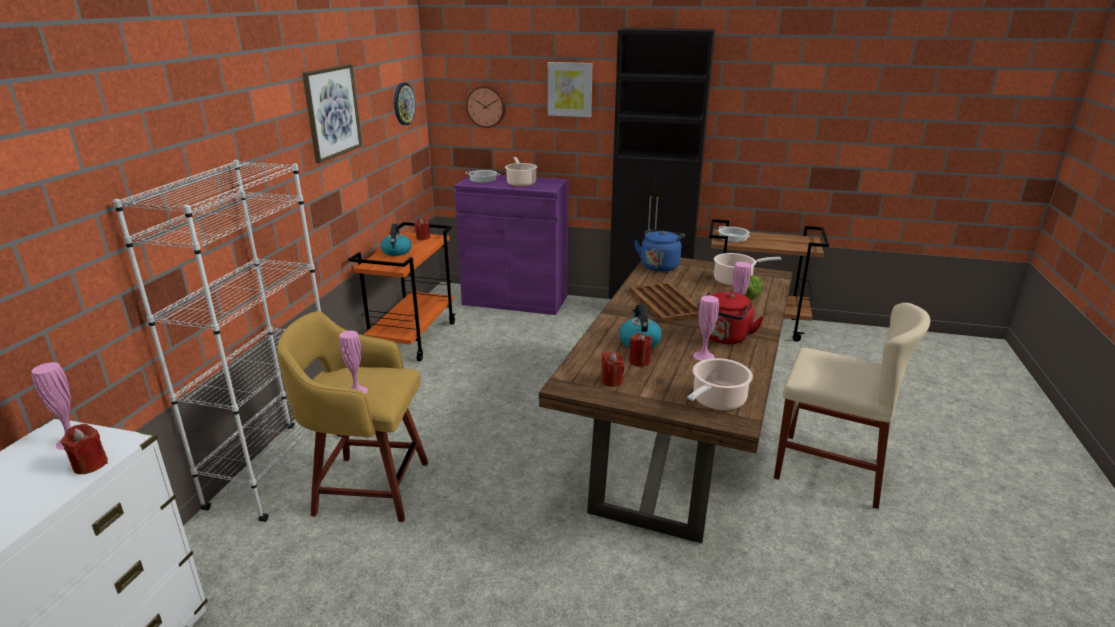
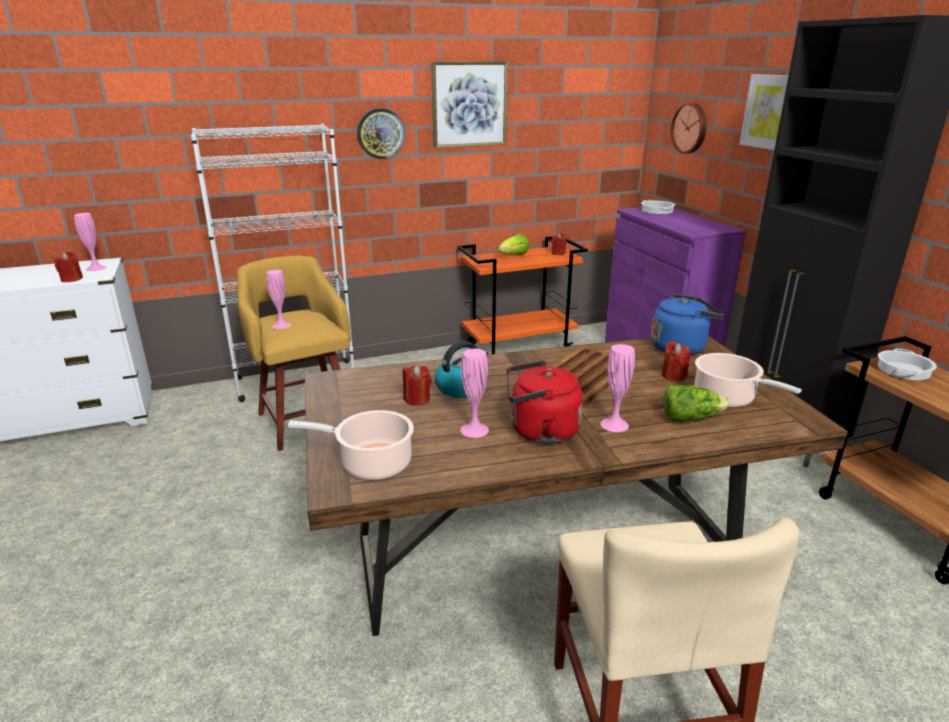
camera: 55 degrees right, 0 degrees up
(397, 252) = (513, 256): kettle -> lettuce
(403, 104) = (598, 114): wall clock -> wall clock (380, 133)
(521, 183) = (682, 222): cooking pot -> none
(611, 380) = (359, 397): red candle -> red candle (673, 376)

